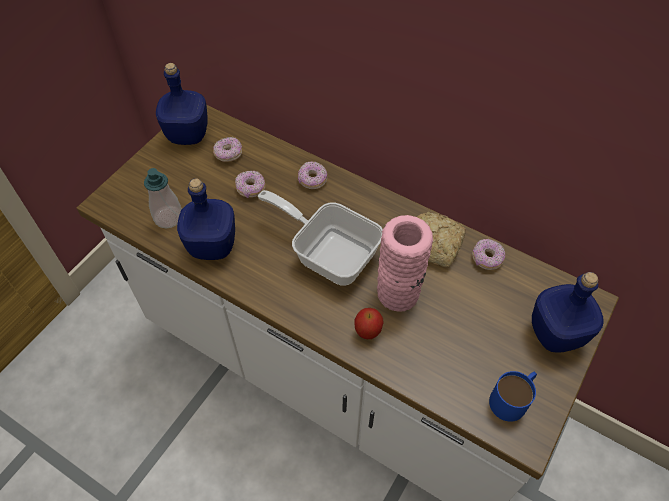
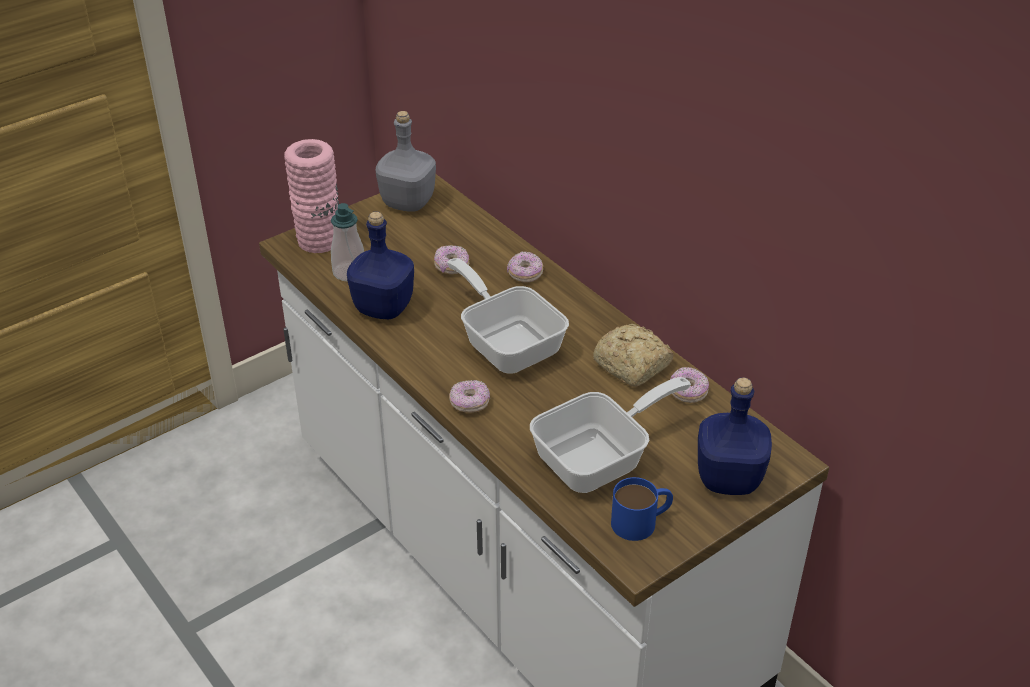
camera: 20 degrees right, 15 degrees down
(189, 134) = (409, 202): blue bottle -> grey bottle
(228, 154) = (443, 230): donut -> donut (469, 403)
(367, 332) = (511, 423): apple -> none
(398, 293) = (565, 397): pink vase -> pink vase (319, 240)
(453, 346) = (601, 459): none -> frying pan

